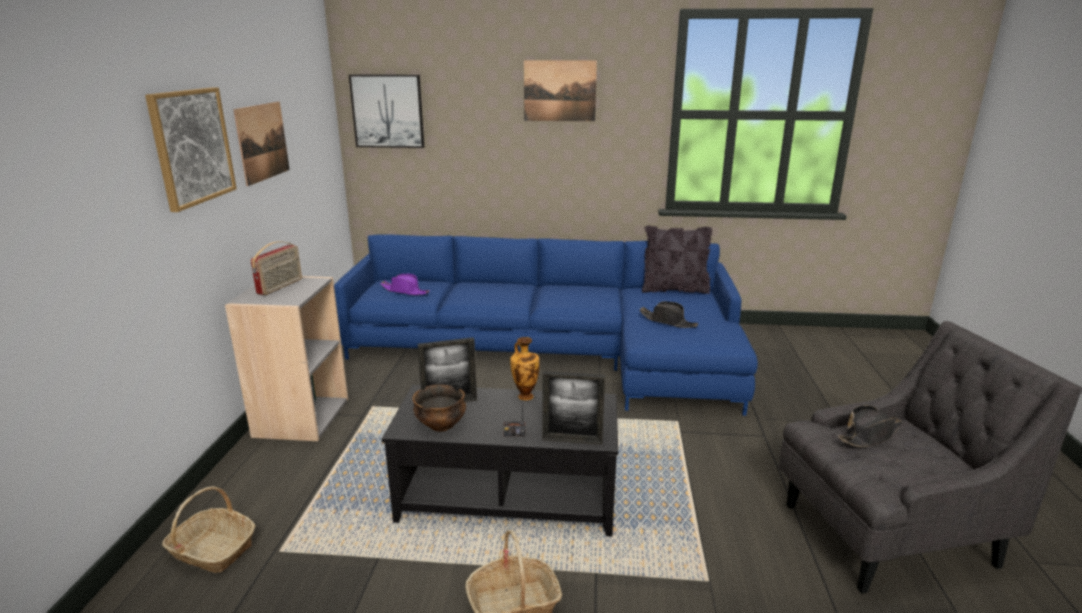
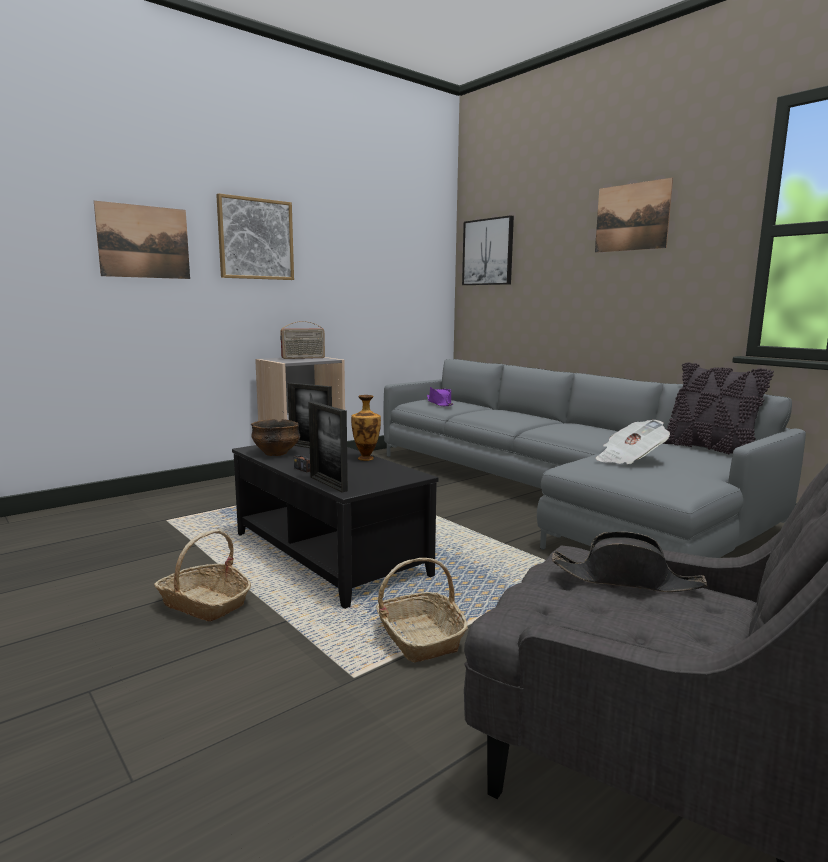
camera: 45 degrees right, 10 degrees down
(212, 550) = (146, 507): basket -> basket (419, 637)
(263, 142) = (341, 255): picture -> picture (144, 242)
(557, 353) = (557, 496): blue sofa -> grey sofa
(668, 321) = (629, 460): black hat -> newspaper

